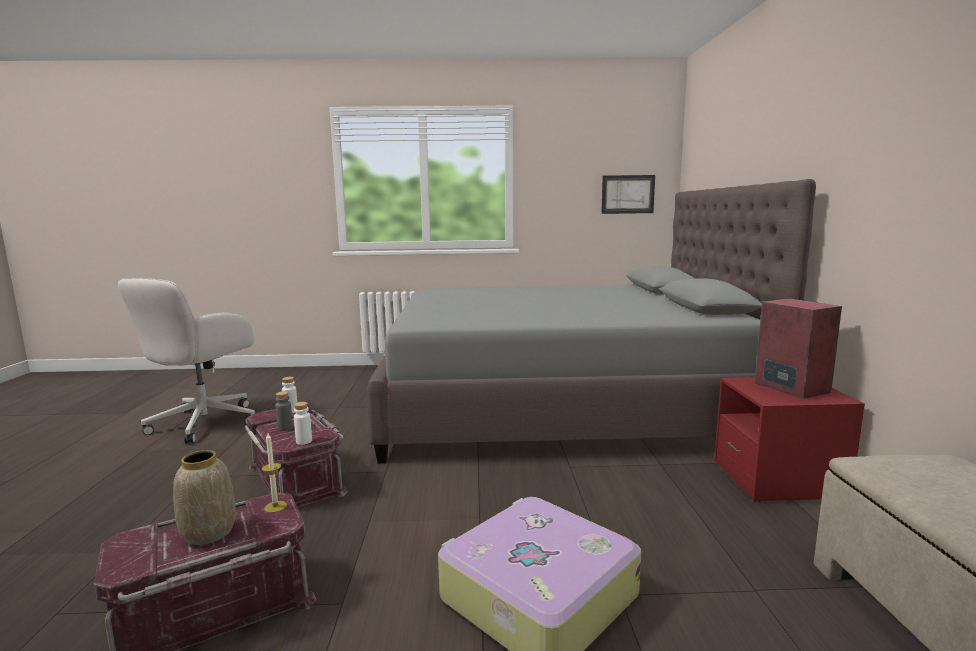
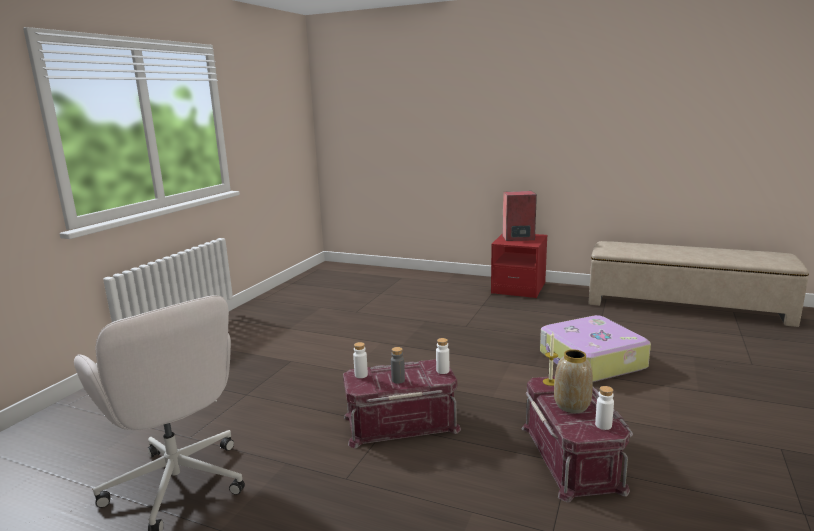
camera: 65 degrees left, 5 degrees up
(137, 560) = (603, 425): none -> white bottle
(559, 405) = (365, 308): grey bed -> none
(627, 194) = (290, 130): picture -> none

